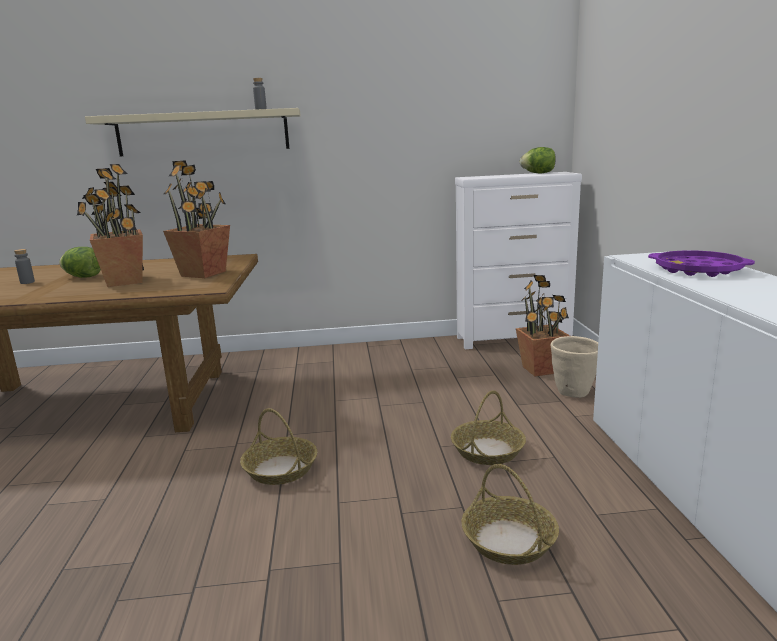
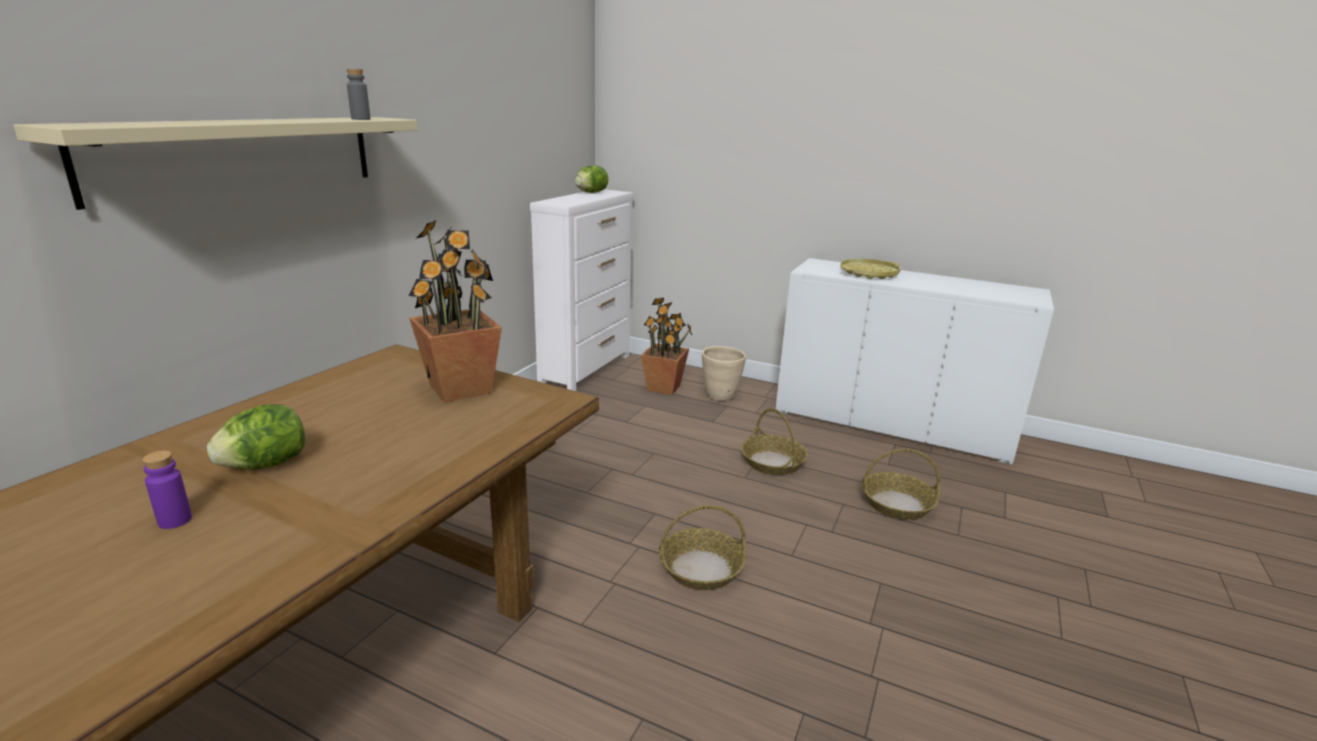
camera: 60 degrees left, 5 degrees up
(27, 282) = (175, 520): grey bottle -> purple bottle
(123, 282) = (391, 440): potted plant -> none
(698, 270) = (869, 273): purple tray -> yellow tray

